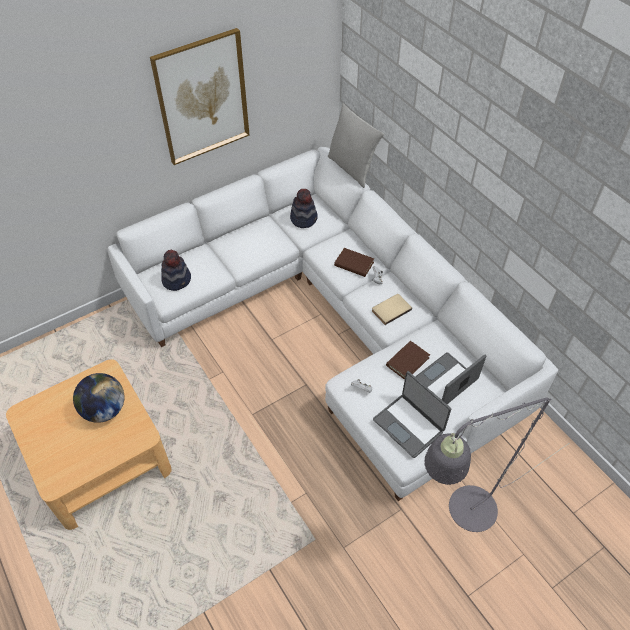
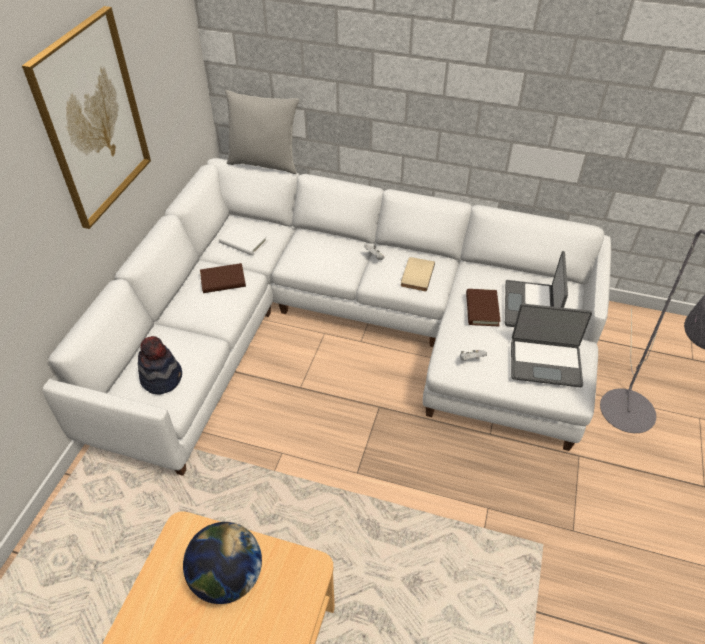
camera: 40 degrees left, 5 degrees down
(304, 218) = (243, 242): hat -> white book
(354, 264) = (338, 255): brown book -> brown book (223, 281)

